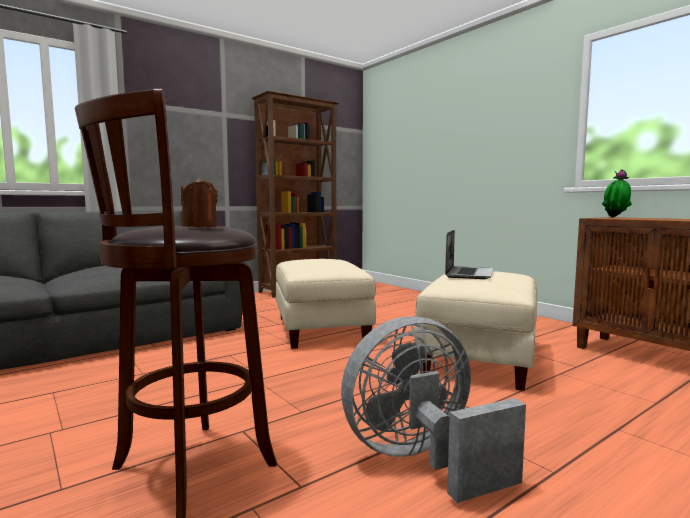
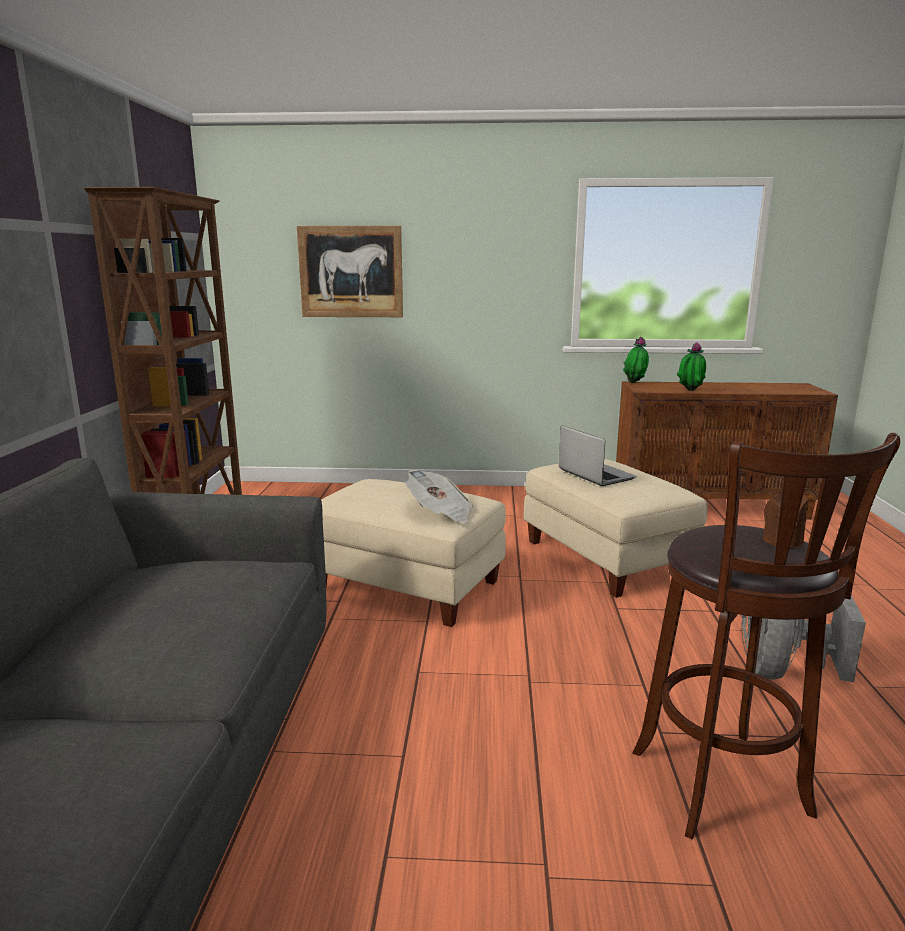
camera: 50 degrees left, 10 degrees up
(311, 269) = (440, 513): none -> newspaper
(426, 142) = (351, 272): none -> picture
(648, 219) = (689, 391): none -> potted plant

